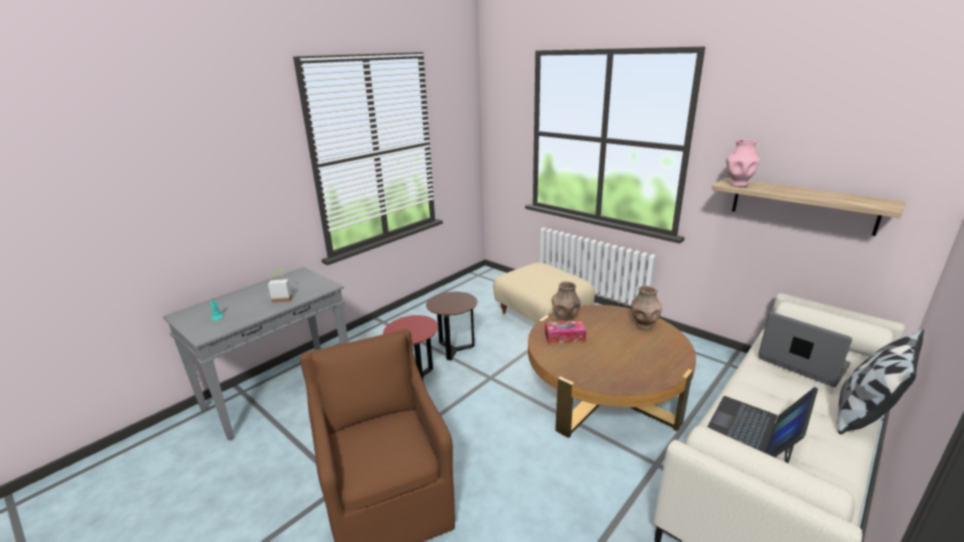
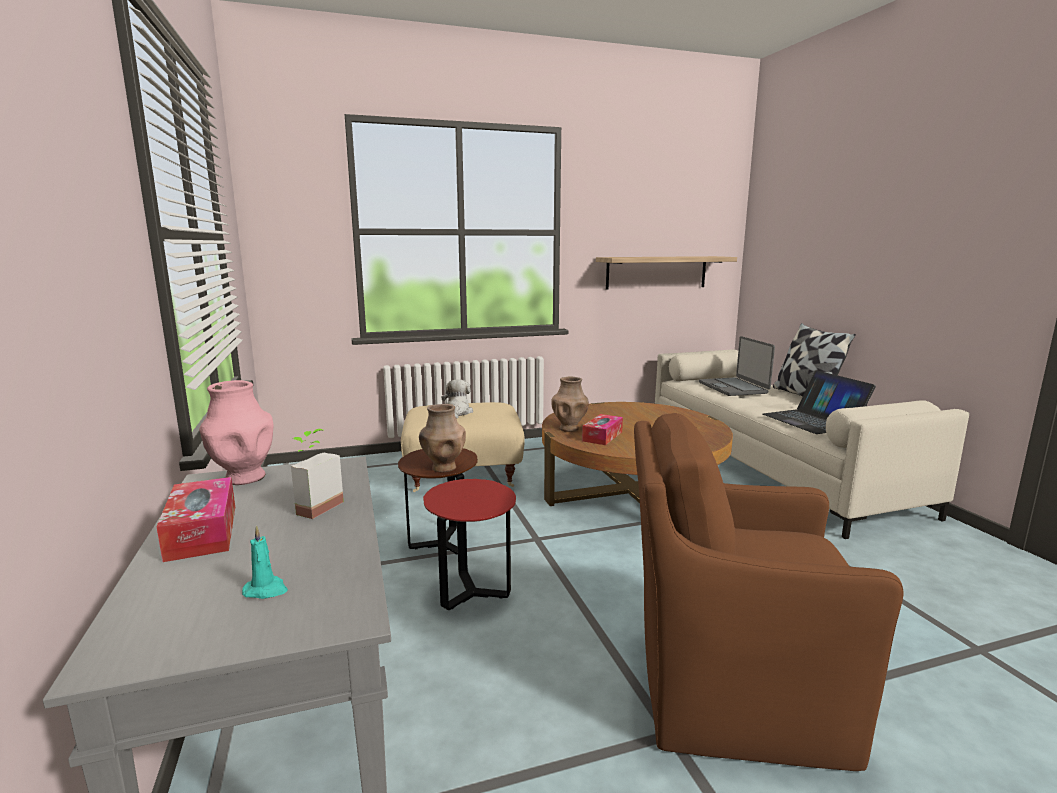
camera: 60 degrees left, 10 degrees down
(255, 291) = (202, 532): none -> tissue box
(536, 277) = (457, 412): none -> plush toy
(643, 326) = (621, 409): brown vase -> brown vase (443, 468)
(738, 184) = (623, 257): pink vase -> pink vase (244, 478)
(802, 363) = (733, 388): laptop -> laptop turned 90 degrees counterclockwise

